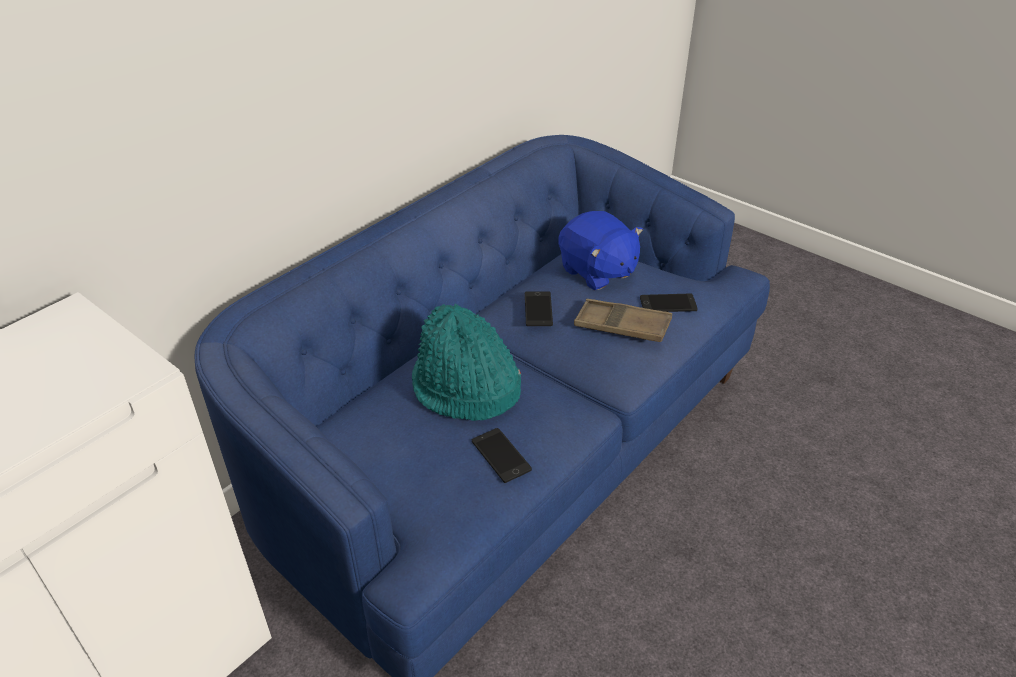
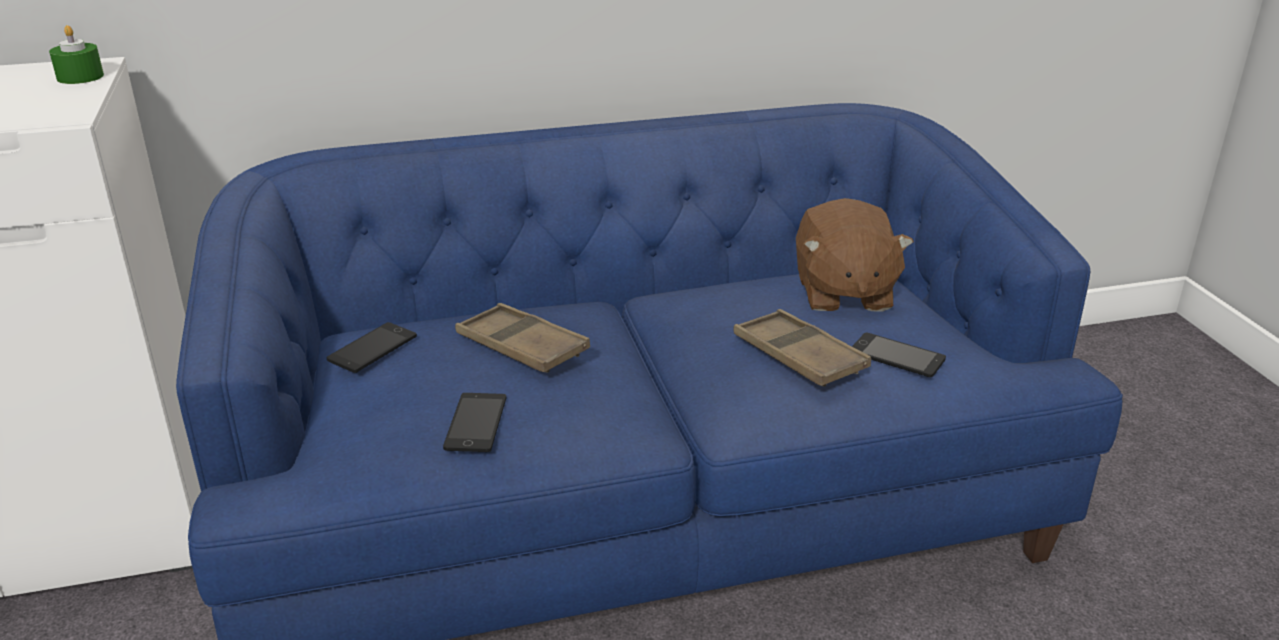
camera: 35 degrees right, 10 degrees down
(80, 327) = (80, 77): none -> green candle
(464, 389) = (521, 347): turquoise hat -> brown tray
(538, 309) = (713, 305): phone -> phone (372, 348)
(597, 272) = (842, 294): blue plush toy -> brown plush toy

